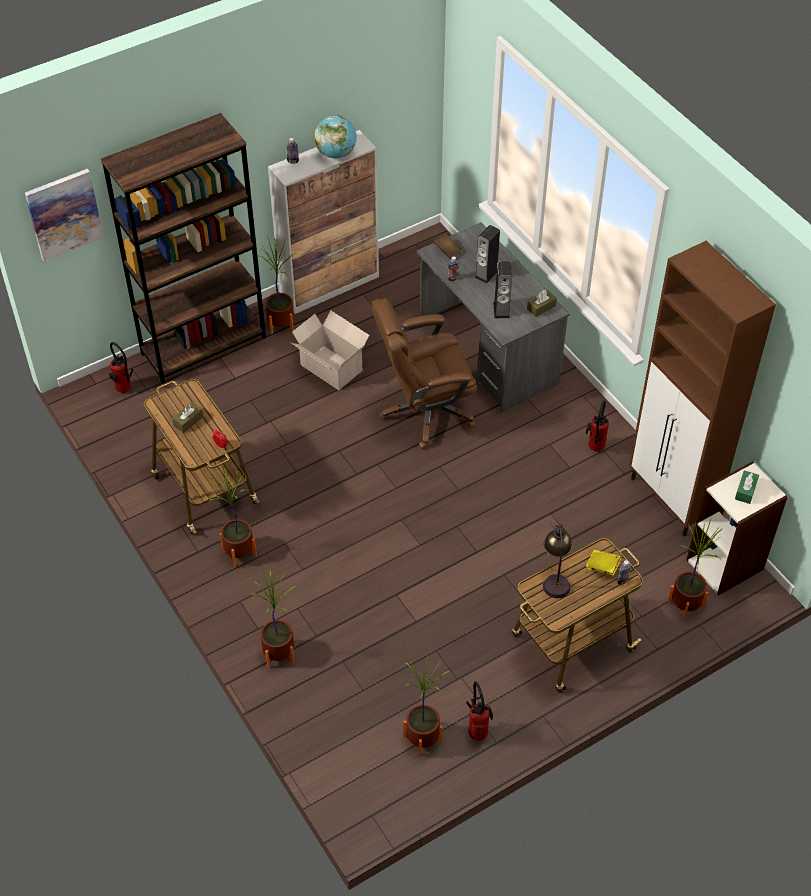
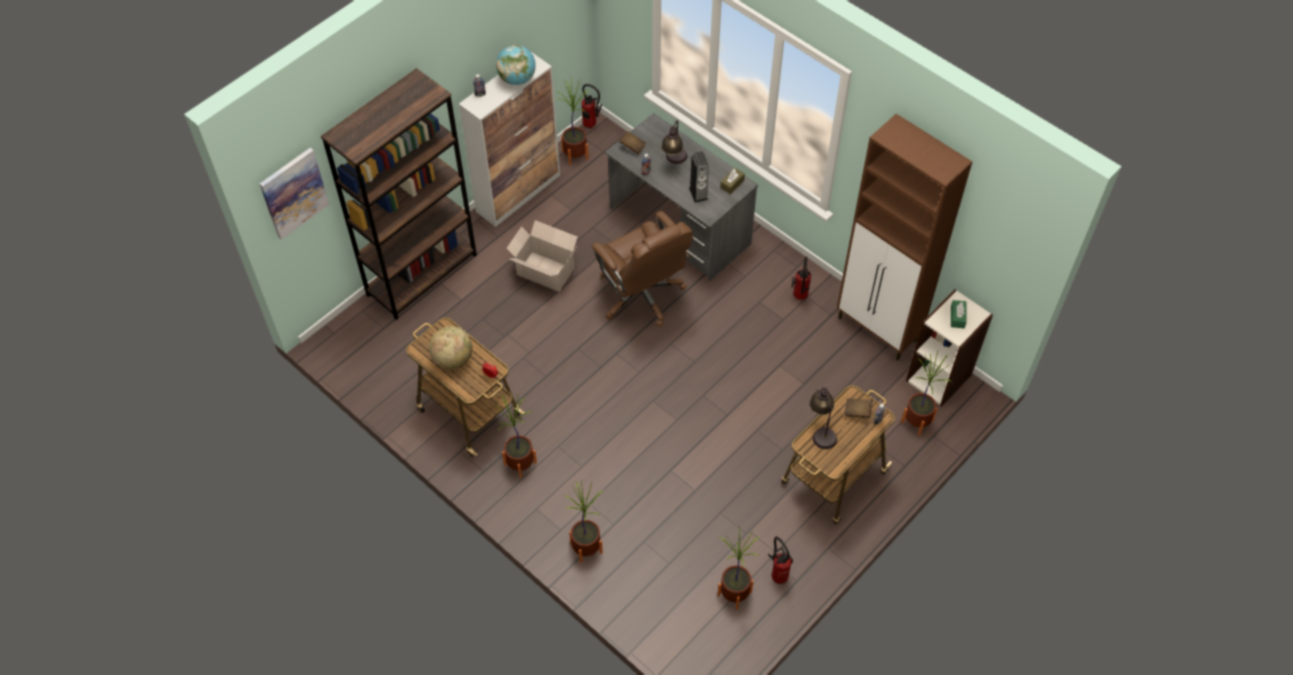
camera: 15 degrees left, 5 degrees up
(124, 391) = (363, 334): fire extinguisher -> fire extinguisher (591, 126)
(188, 421) = (453, 358): brown tissue box -> globe
(281, 325) = (486, 240): potted plant -> potted plant (575, 155)
(425, 412) = (642, 295): brown office chair -> brown office chair turned 90 degrees counterclockwise
(486, 274) = (674, 162): speaker -> table lamp
(602, 567) = (857, 411): yellow book -> brown book

